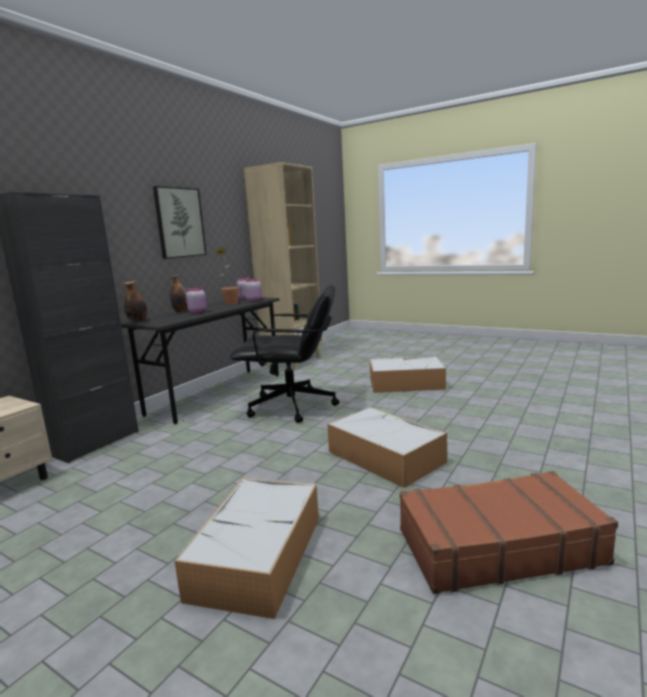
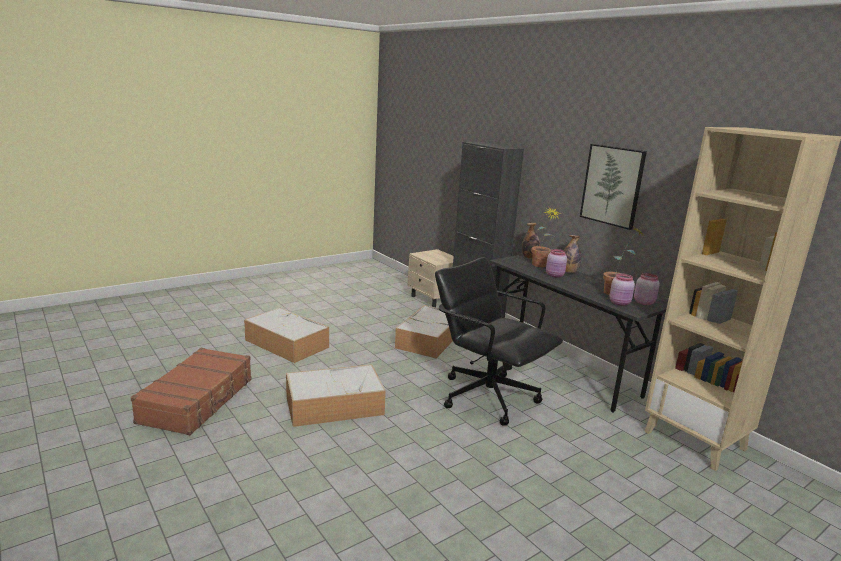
camera: 110 degrees right, 5 degrees up
(169, 317) = (540, 266): none -> potted plant
(293, 407) = (488, 396): black office chair -> black office chair turned 105 degrees clockwise
(407, 383) = (513, 496): storage box -> storage box (429, 340)

